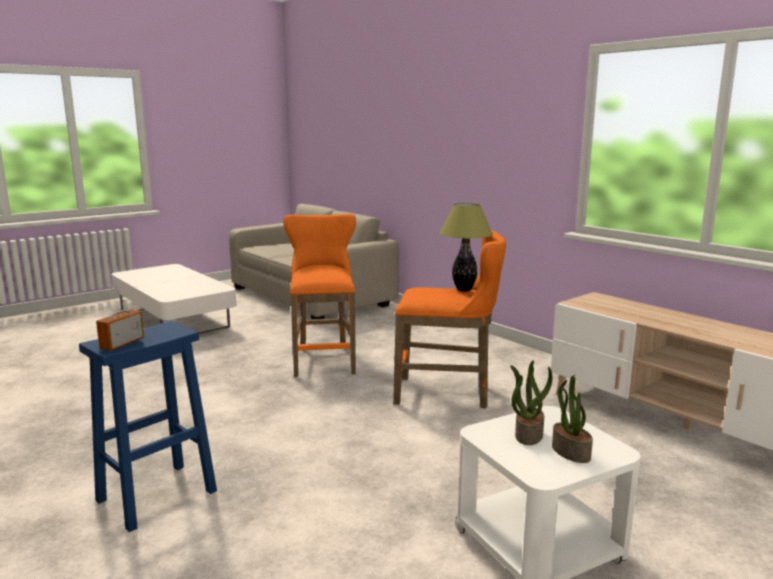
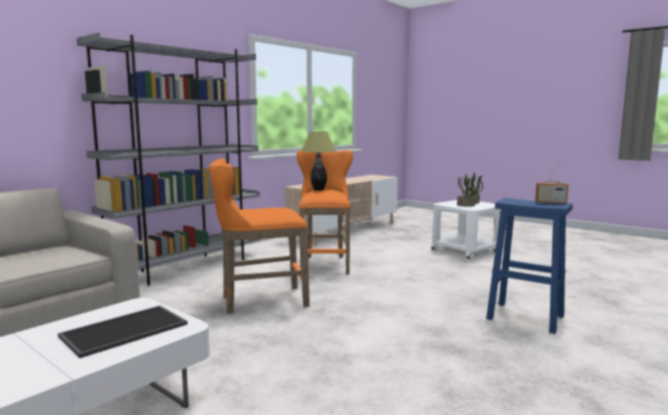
camera: 100 degrees left, 5 degrees down
(179, 289) = (124, 331): none -> tray
(449, 331) = (187, 267): none -> grey bookcase

